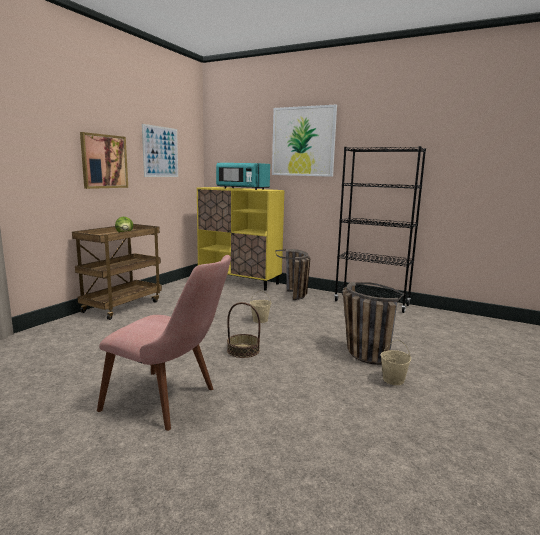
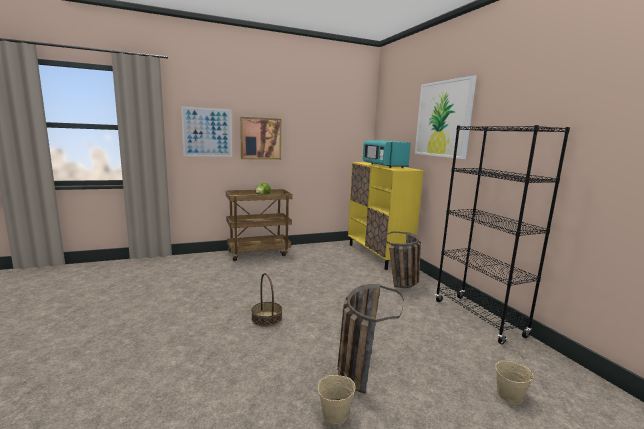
camera: 40 degrees right, 0 degrees up
(160, 152) = (320, 130): picture -> picture (207, 132)
(171, 401) = (156, 336): pink chair -> none
(260, 320) = (329, 296): beige bucket -> beige bucket (510, 395)

